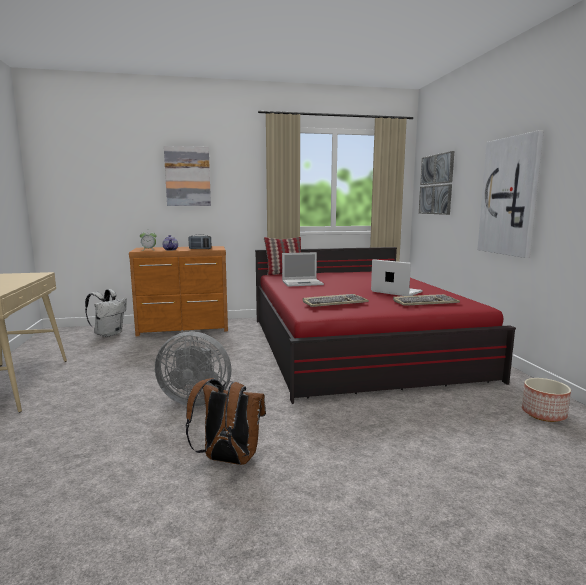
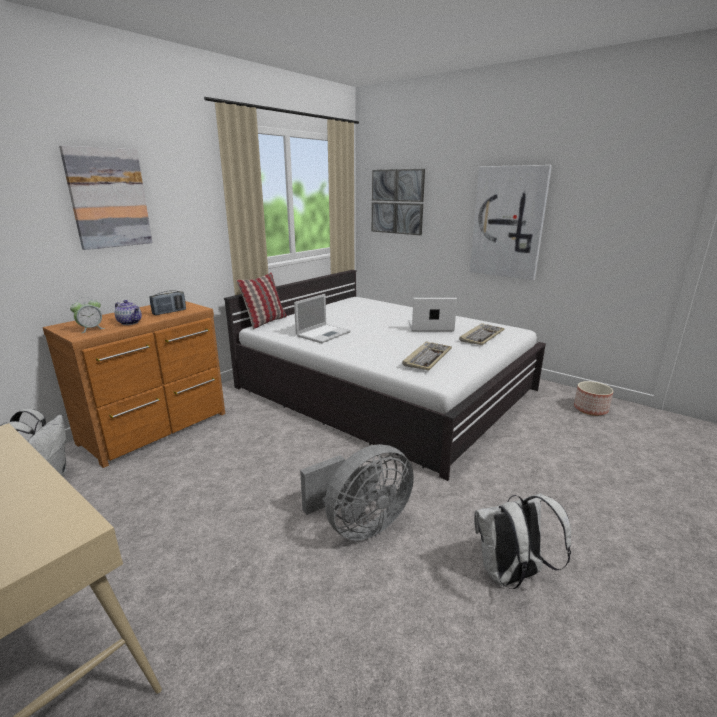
camera: 40 degrees left, 10 degrees up
(228, 460) = (511, 575): brown backpack -> white backpack
(355, 345) = (384, 388): red bed -> white bed

